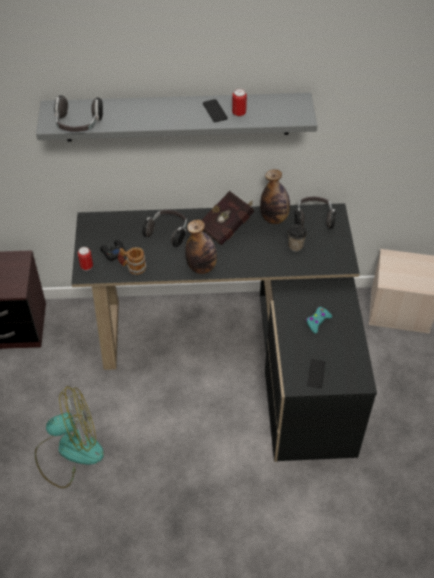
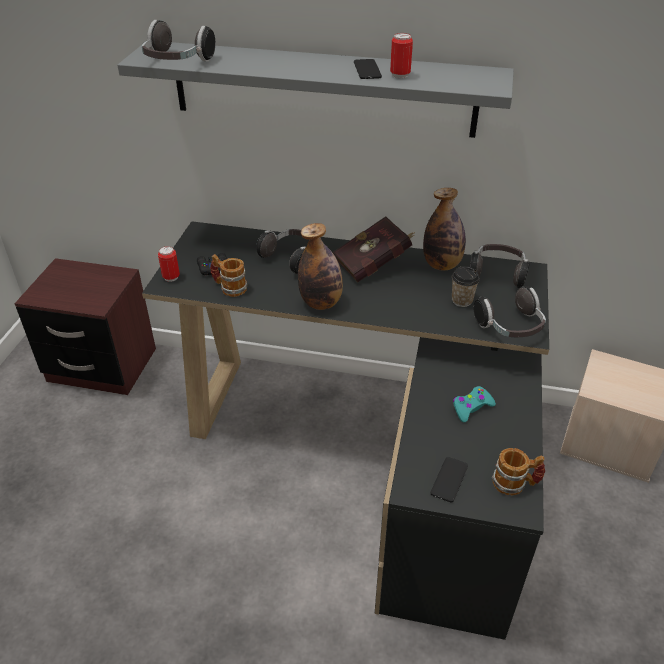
camera: 15 degrees right, 10 degrees down
(69, 451) = (102, 529): fan -> none
(332, 261) = (510, 327): none -> headphones
(355, 367) = (515, 483): none -> mug

